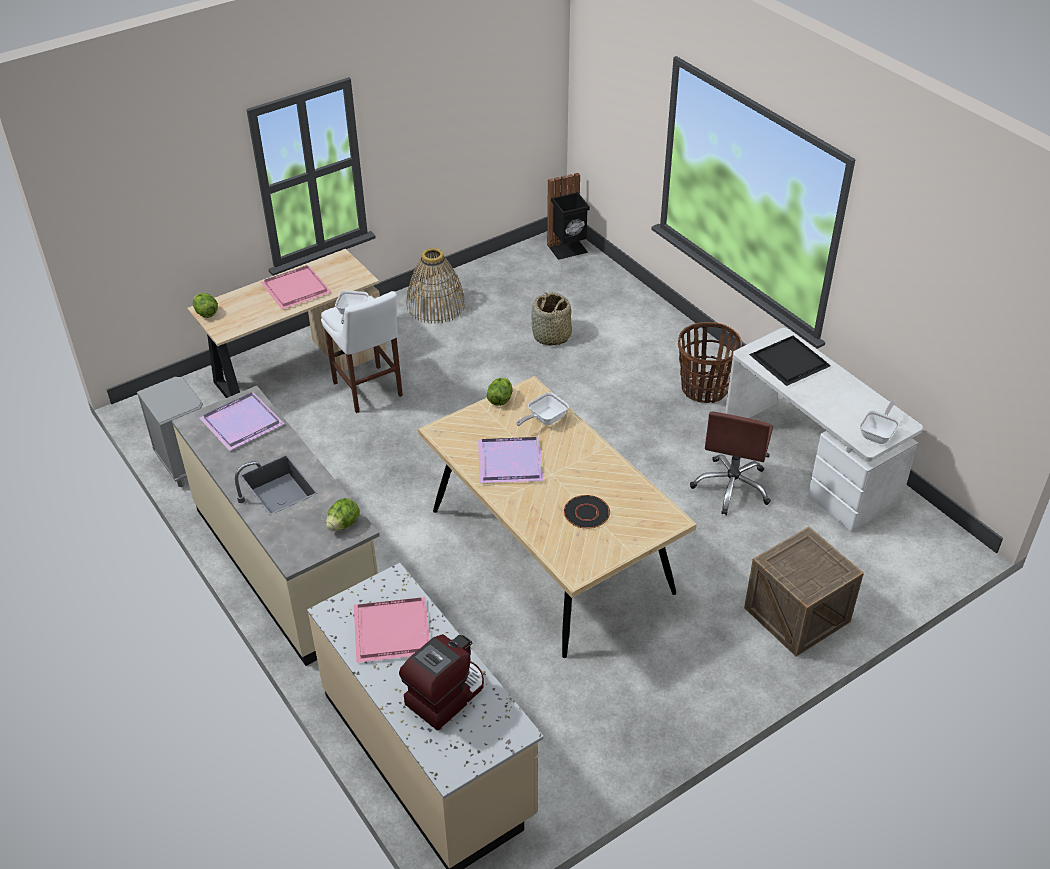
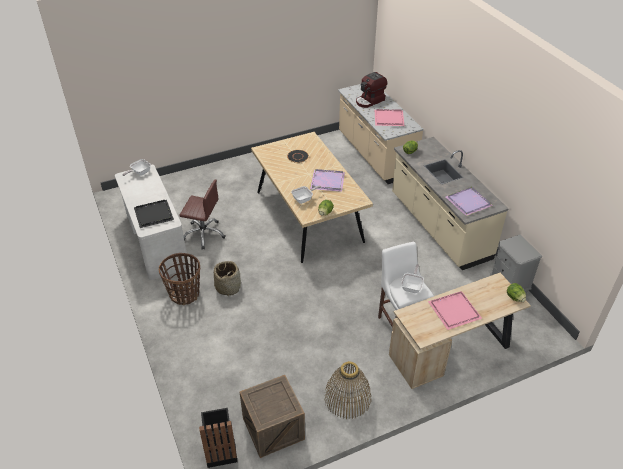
camera: 170 degrees left, 0 degrees up
(551, 336) = (266, 352): basket -> basket (228, 287)
(732, 487) = (204, 234): brown office chair -> brown office chair turned 75 degrees clockwise
(796, 615) = (209, 179): crate -> crate (273, 428)

